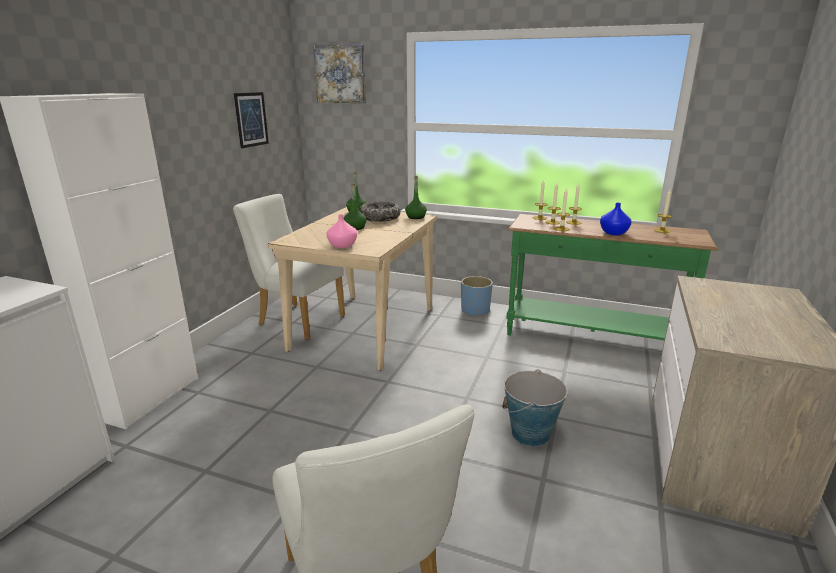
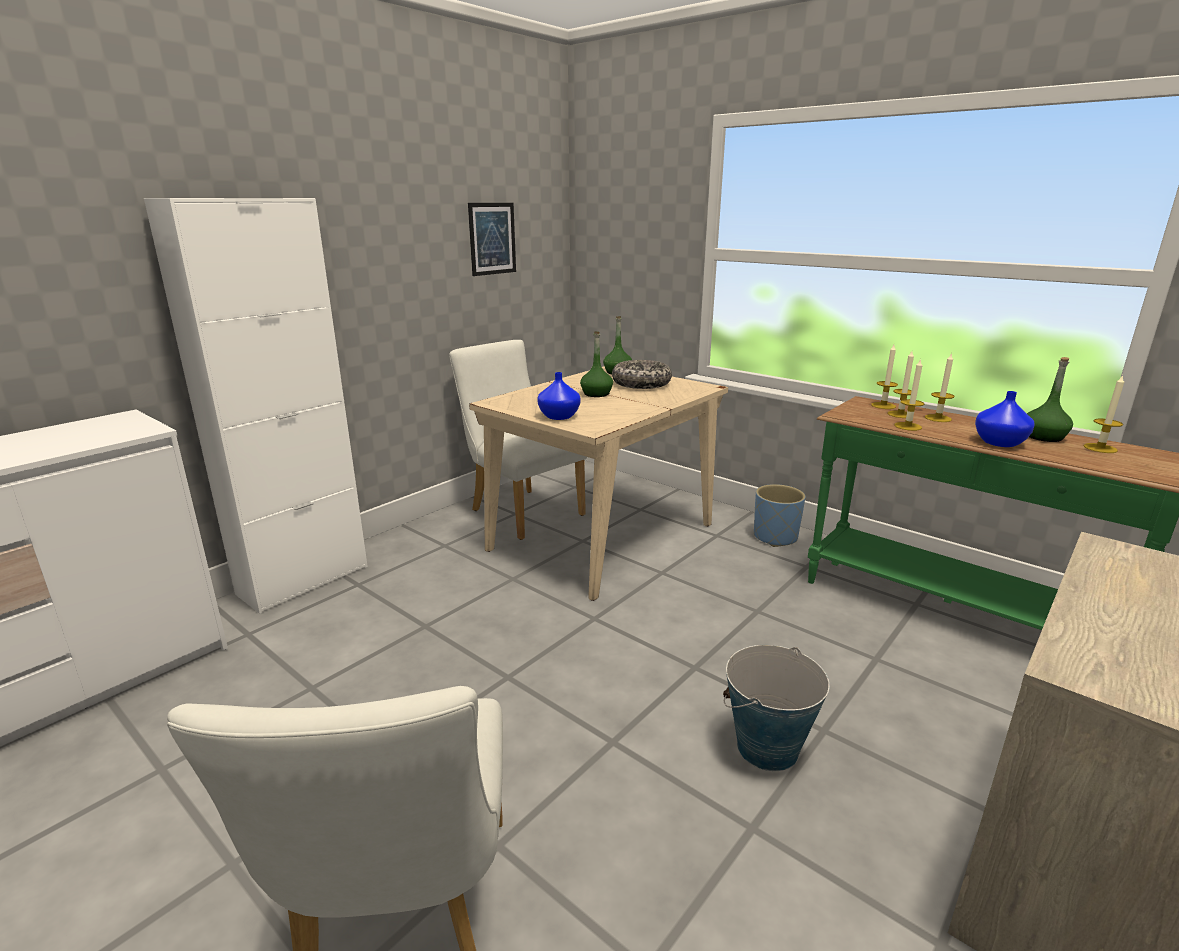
camera: 20 degrees right, 0 degrees up
(340, 74) = (623, 178): picture -> none
(342, 245) = (558, 416): pink vase -> blue vase
(416, 217) = (694, 387): green bottle -> green bottle (1043, 437)

